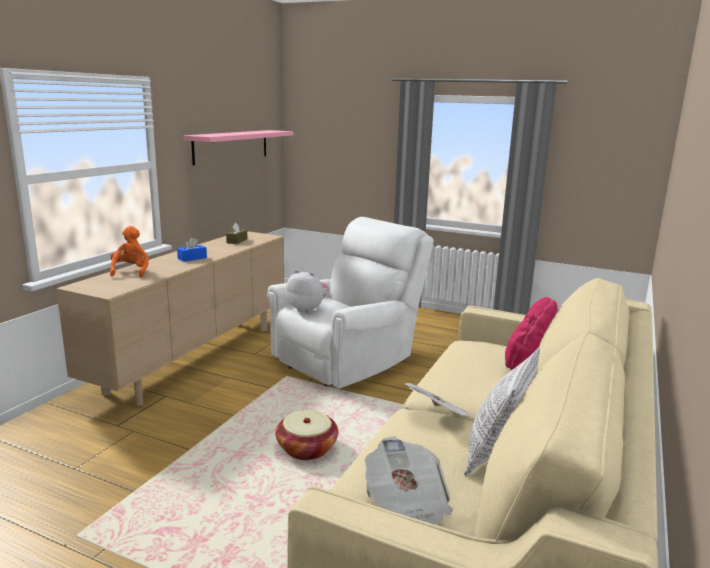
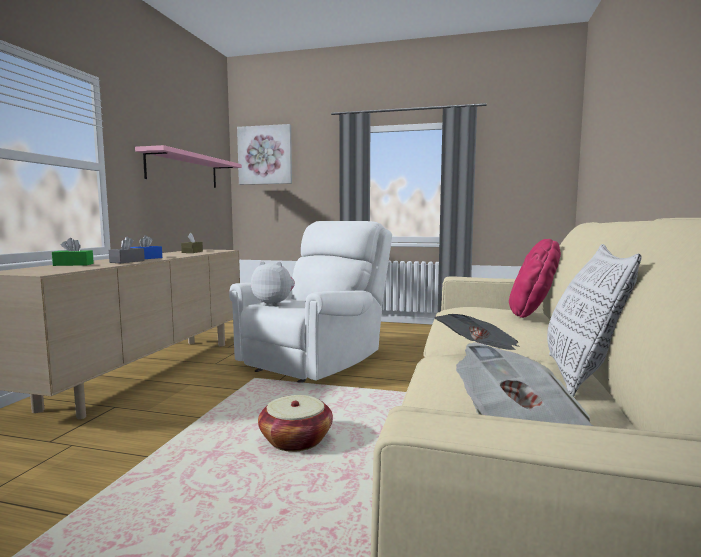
camera: 10 degrees left, 10 degrees down
(131, 272) = (73, 264): orange plush toy -> green tissue box
(175, 267) = (127, 261): none -> grey tissue box
(320, 118) = (265, 155): none -> picture

